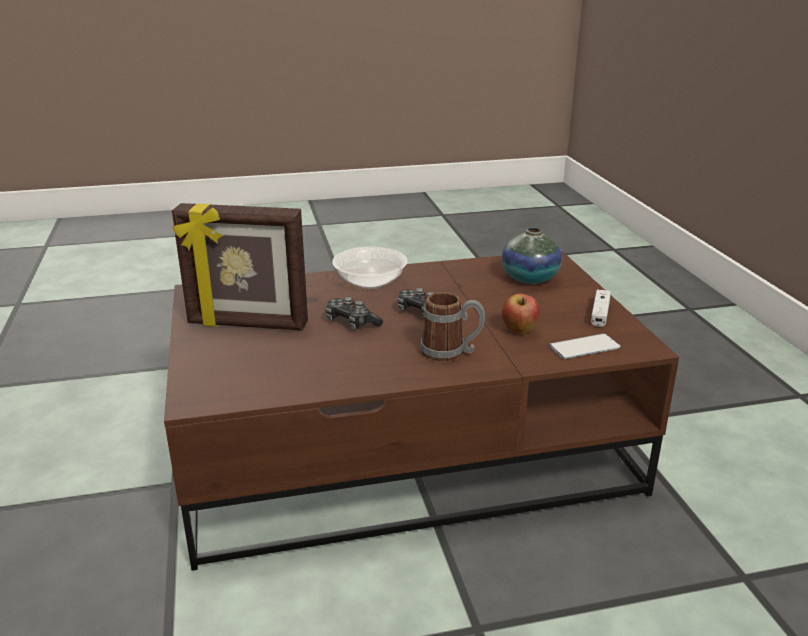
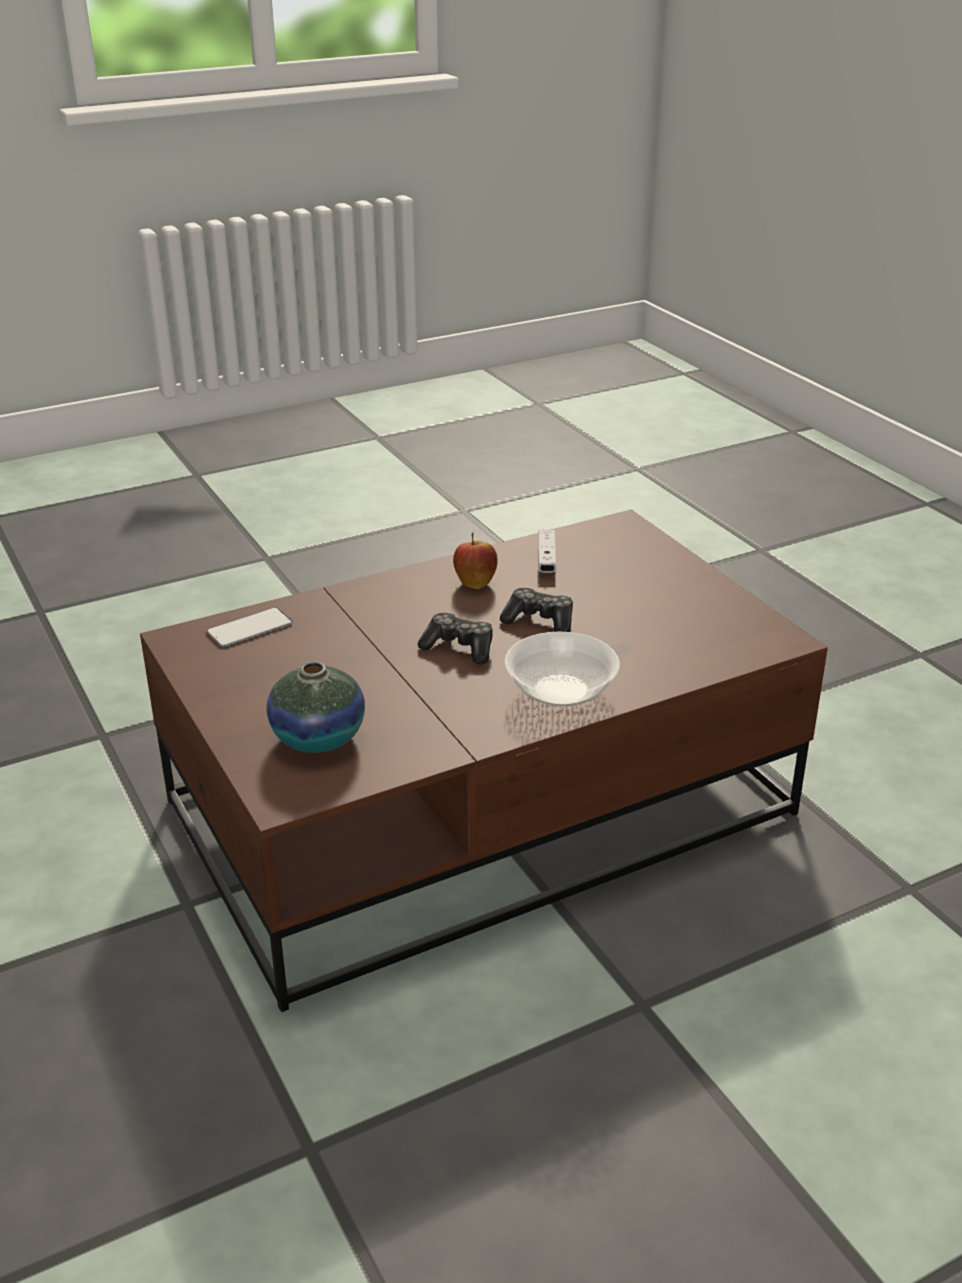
camera: 165 degrees right, 5 degrees up
(247, 325) = (660, 601): picture frame -> none
(451, 353) = (404, 600): mug -> none
(519, 331) = (329, 638): apple -> apple (475, 582)
(600, 313) = (220, 681): white game controller -> white game controller (546, 559)

